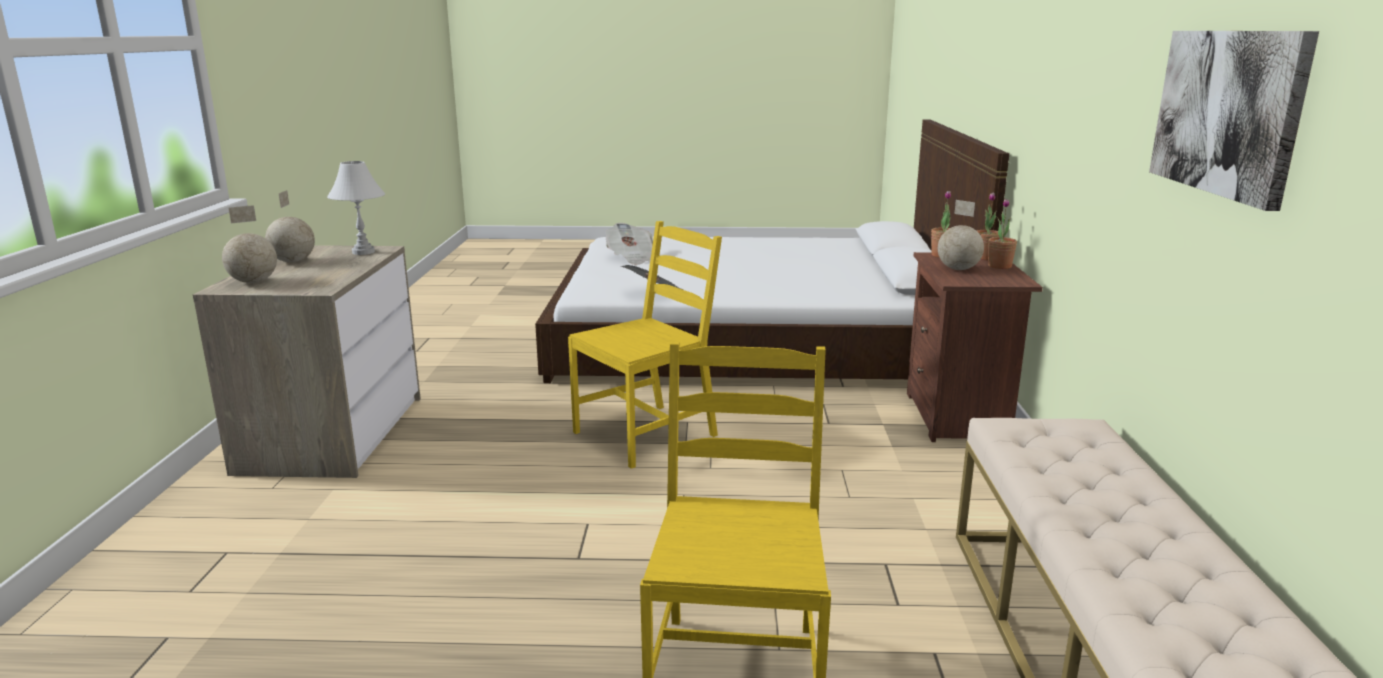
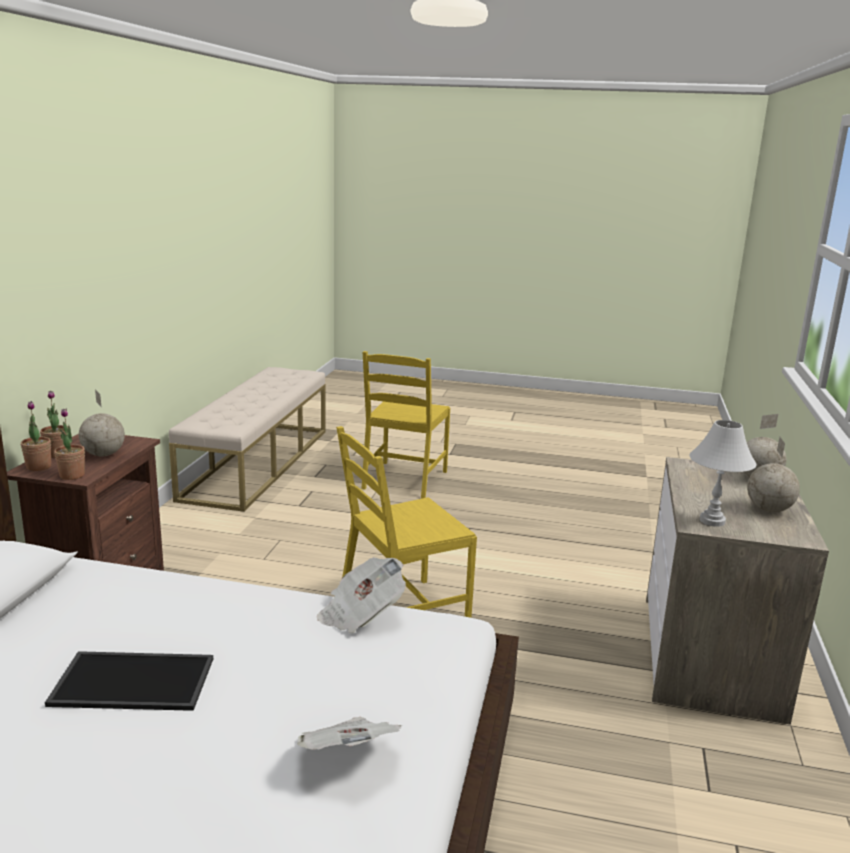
camera: 170 degrees left, 0 degrees up
(763, 265) = (135, 680): none -> tray
(1228, 112) = (178, 242): picture -> none

